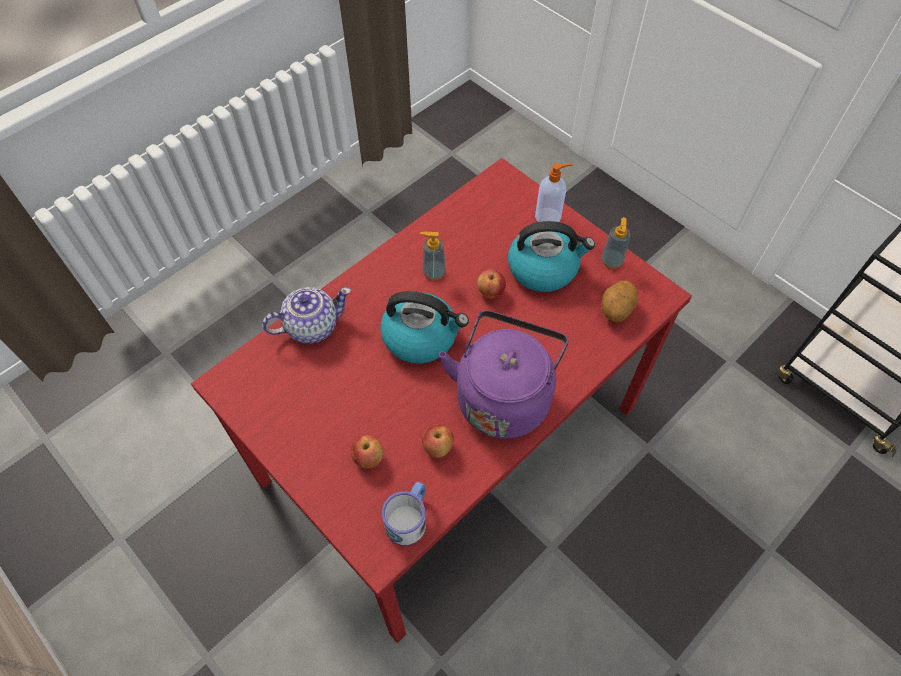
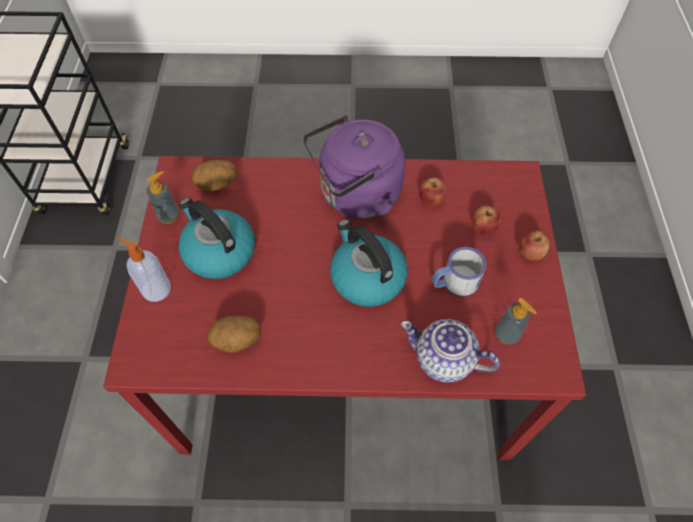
camera: 135 degrees left, 0 degrees up
(409, 517) = (486, 179): mug -> mug (454, 282)
(434, 272) = (299, 321): soap dispenser -> soap dispenser (506, 334)
(458, 231) = (237, 341): none -> potato
(490, 292) = (278, 267): apple -> apple (530, 253)

